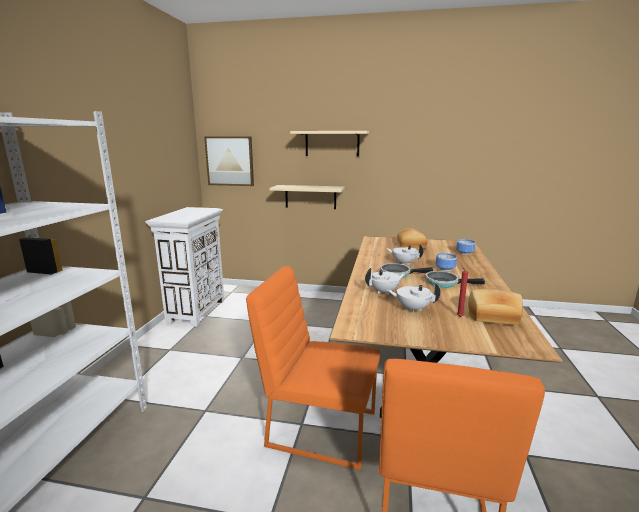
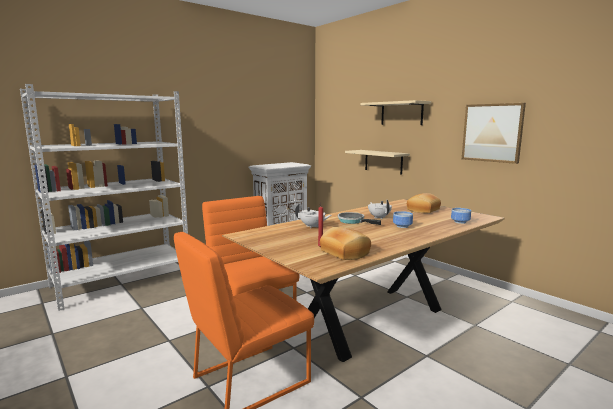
camera: 40 degrees right, 5 degrees down
(230, 161) = (332, 129): picture -> picture (492, 132)
(412, 309) = (303, 237): white teapot -> none
(444, 283) = (372, 232): frying pan -> none

